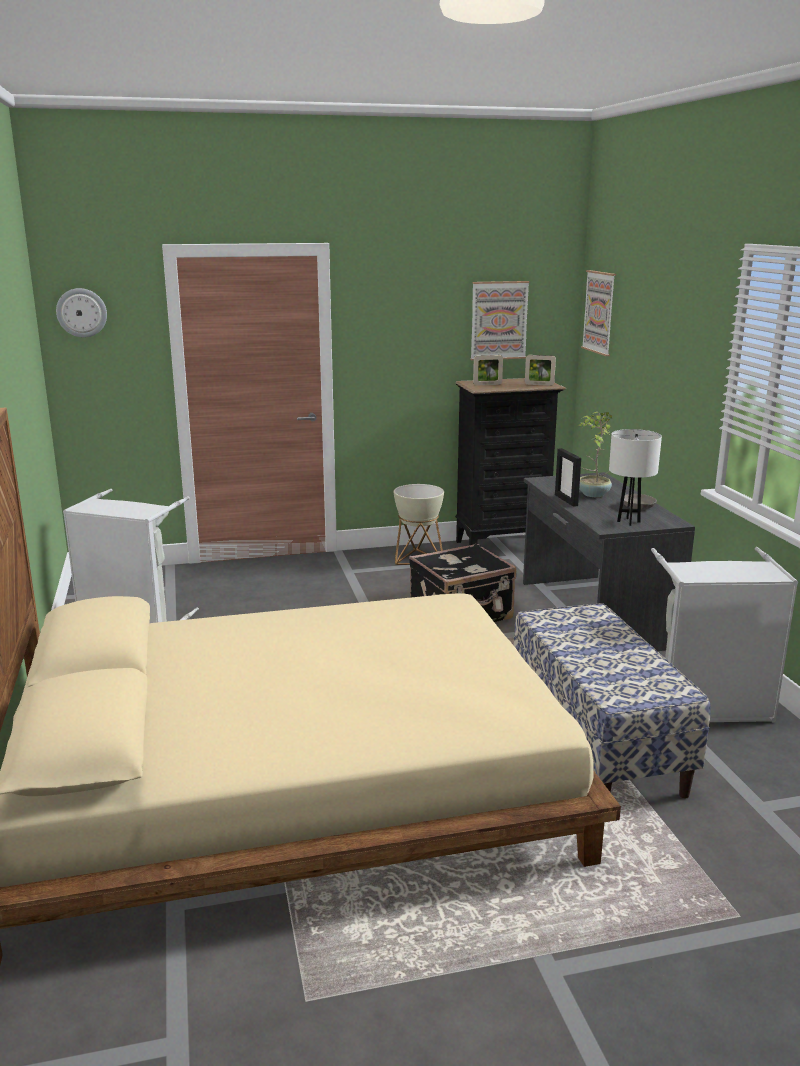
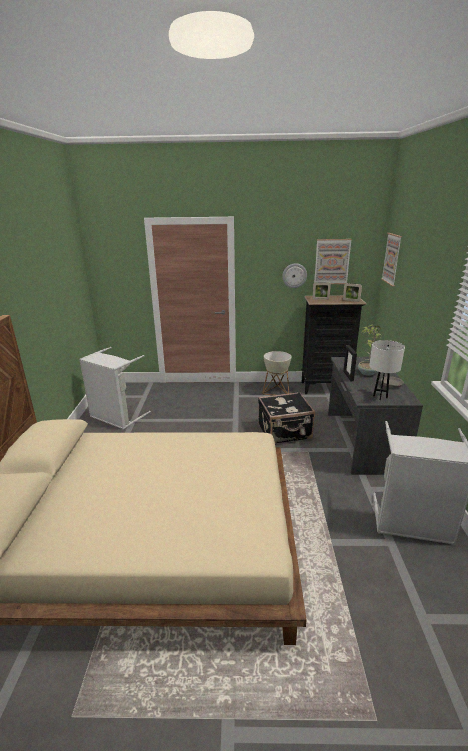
camera: 15 degrees right, 5 degrees up
(81, 312) = (104, 254): wall clock -> wall clock (294, 275)
(595, 743) = (328, 540): bench -> none

